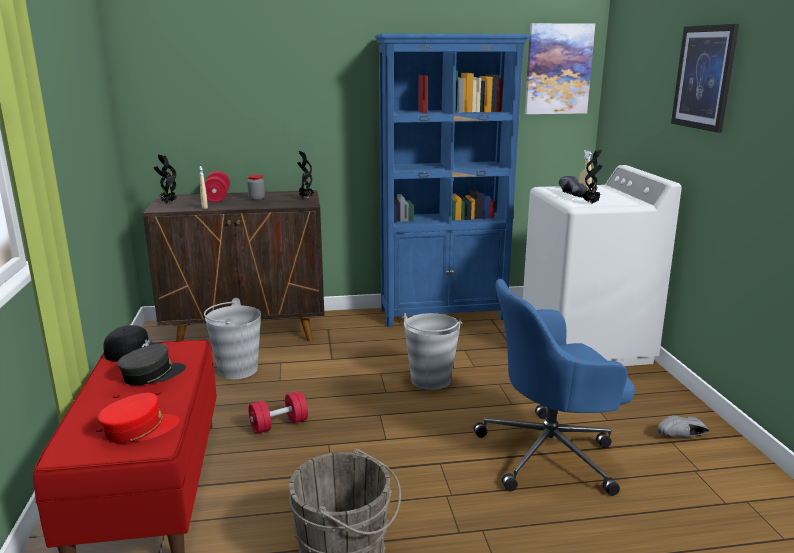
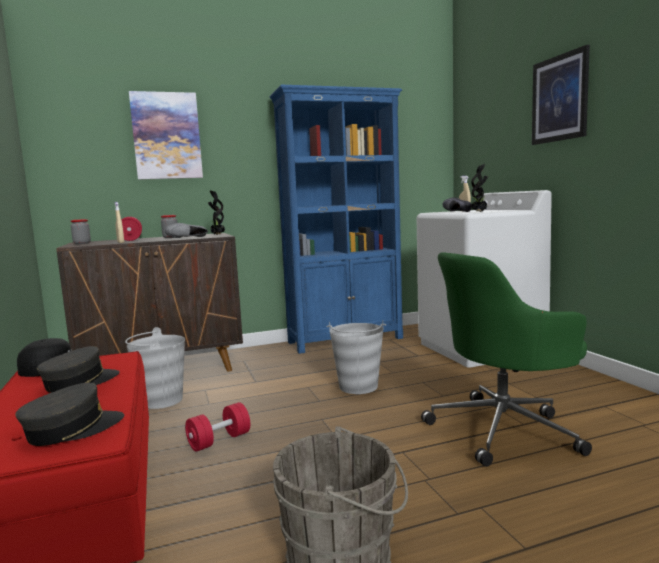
camera: 10 degrees left, 10 degrees down
(140, 429) = (73, 429): red cap -> grey cap
(168, 203) = (82, 243): potted plant -> jar
(550, 454) = (504, 429): blue office chair -> green office chair
(558, 69) = (419, 127): picture -> picture (166, 136)
(683, 437) = (610, 401): grey shoe -> grey shoe (189, 238)

